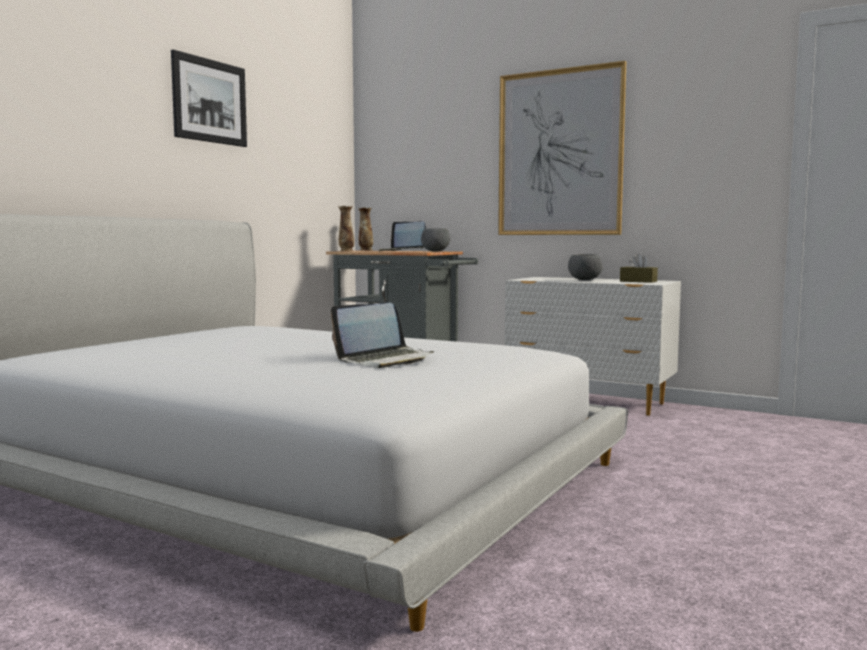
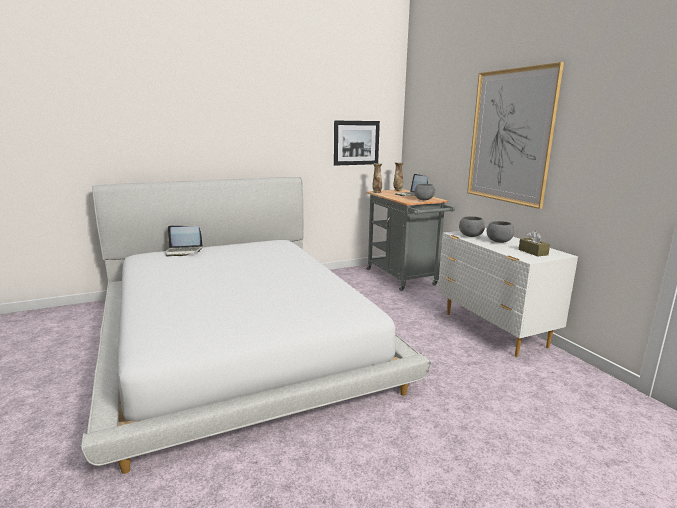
camera: 35 degrees right, 10 degrees up
(210, 101) = (283, 105): picture -> picture (356, 143)
(385, 360) = (246, 300): laptop -> laptop (183, 251)
(543, 279) = (470, 236): none -> grey bowl

